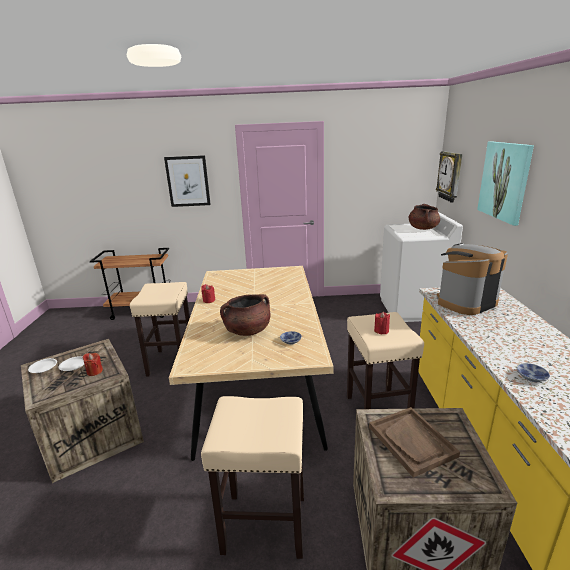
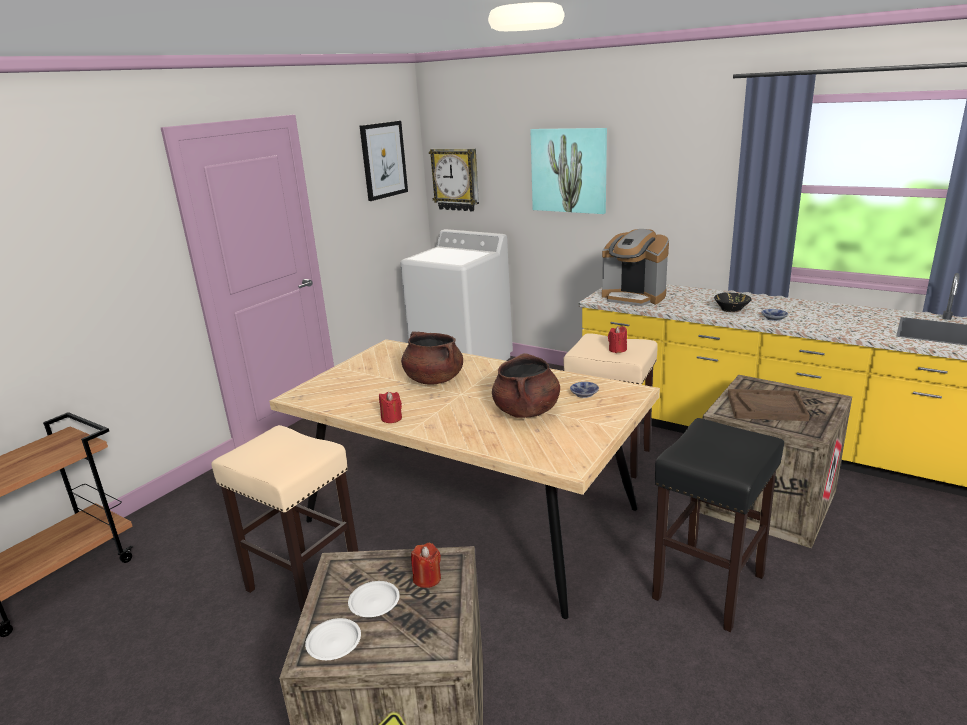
camera: 55 degrees left, 0 degrees up
(188, 181) = (87, 254): picture -> picture (383, 160)
(263, 524) = (708, 587): beige stool -> black stool
(423, 228) = (453, 252): brown cooking pot -> brown cooking pot (433, 379)
(465, 302) = (633, 297): coffee machine -> coffee machine turned 60 degrees counterclockwise
(516, 349) = (731, 309): none -> black bowl

